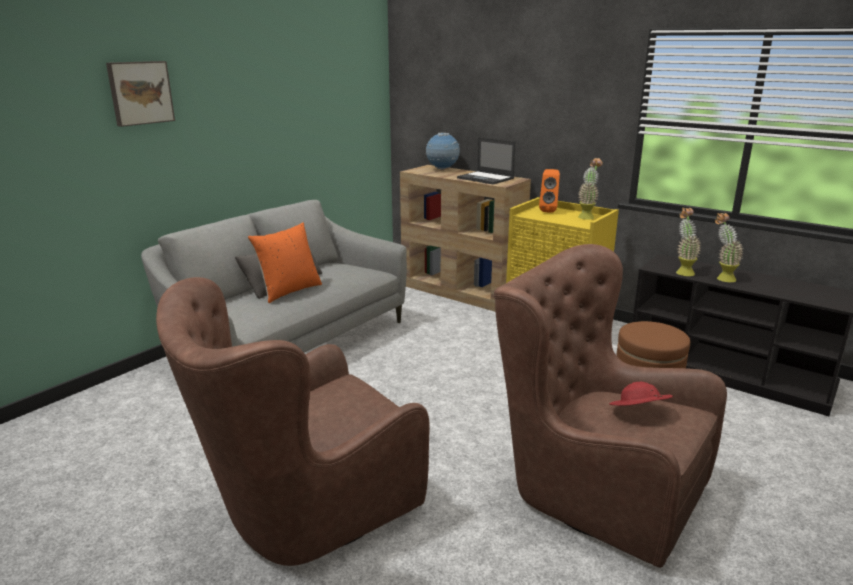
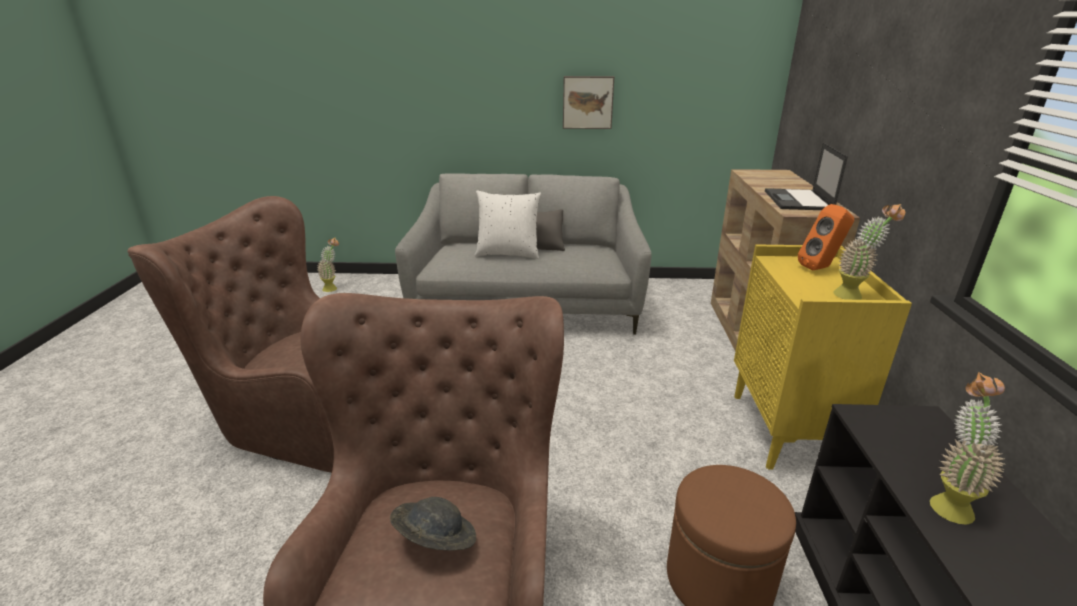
camera: 55 degrees right, 5 degrees up
(140, 93) = (454, 48): picture -> picture (587, 102)
(289, 291) = (508, 253): orange pillow -> white pillow
(442, 169) = (784, 178): globe -> none
(638, 413) = (434, 540): red hat -> grey hat
(682, 271) = (896, 448): potted plant -> potted plant (333, 287)

